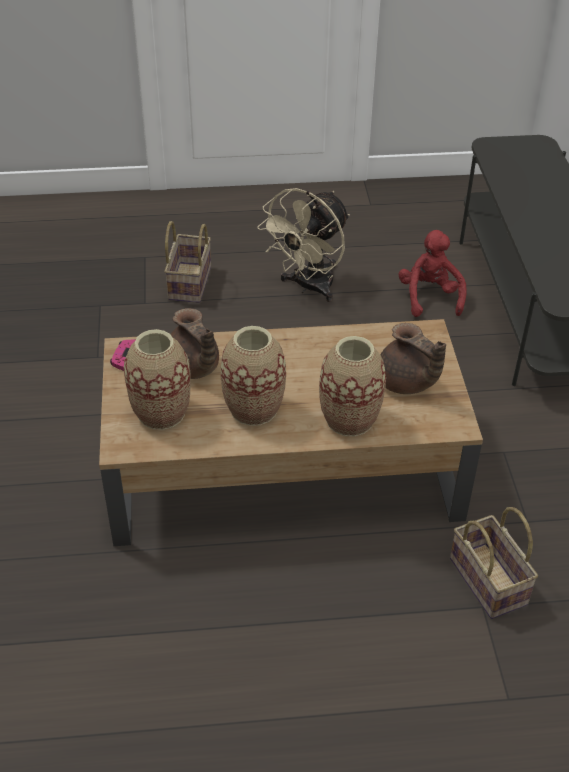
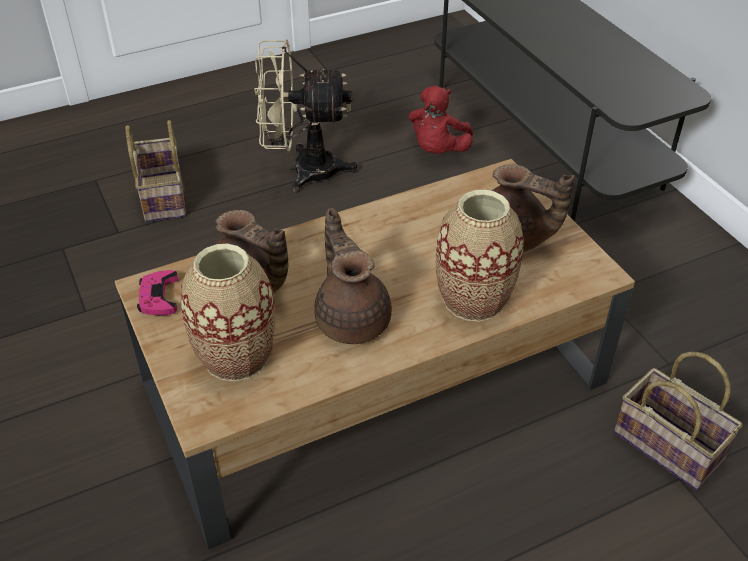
camera: 20 degrees left, 0 degrees up
(254, 409) = (352, 318): vase -> brown teapot
(308, 287) = (303, 170): beige fan -> beige fan turned 75 degrees clockwise
(429, 297) = (438, 150): red plush toy -> red plush toy turned 135 degrees counterclockwise

